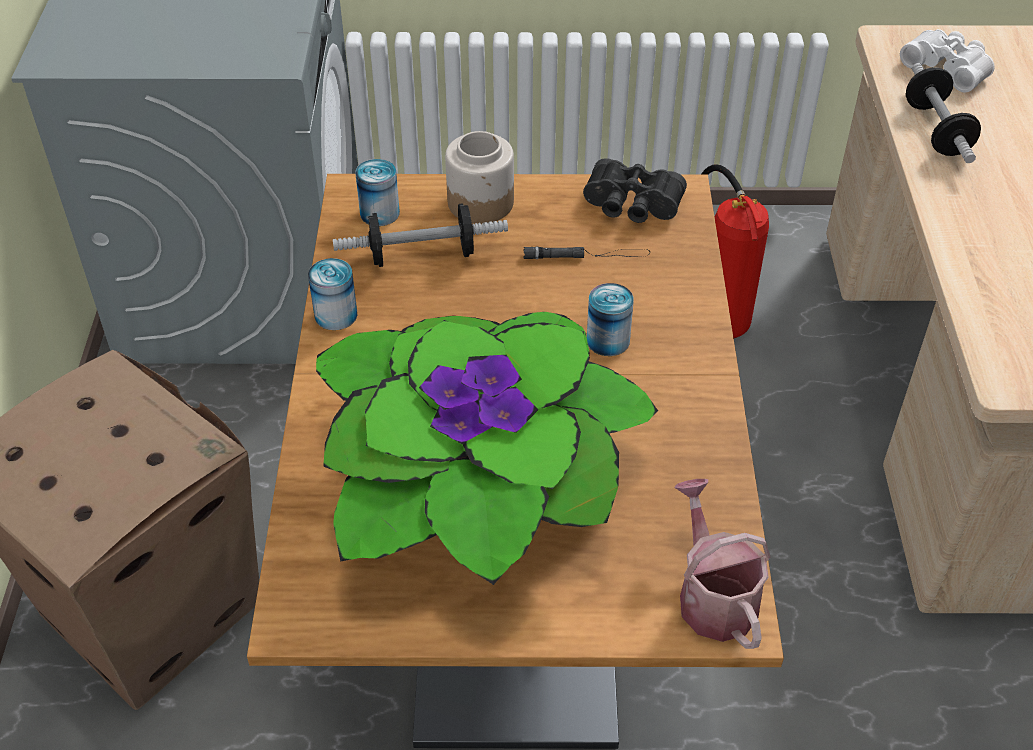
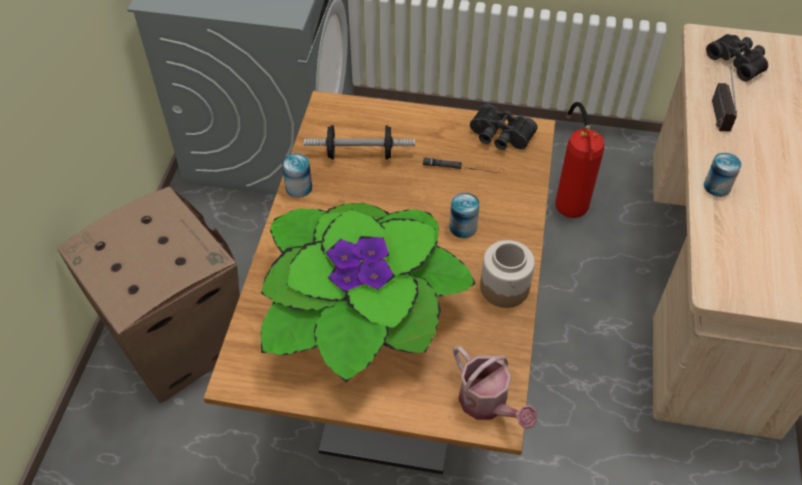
camera: 10 degrees right, 5 degrees up
(379, 213) = (339, 122): can -> can (717, 186)
(481, 202) = (404, 122): jar -> jar (505, 287)
(713, 595) = (488, 404): watering can -> watering can turned 150 degrees clockwise
(936, 130) = (717, 107): dumbbell -> radio
(948, 68) = (738, 62): white binoculars -> black binoculars

